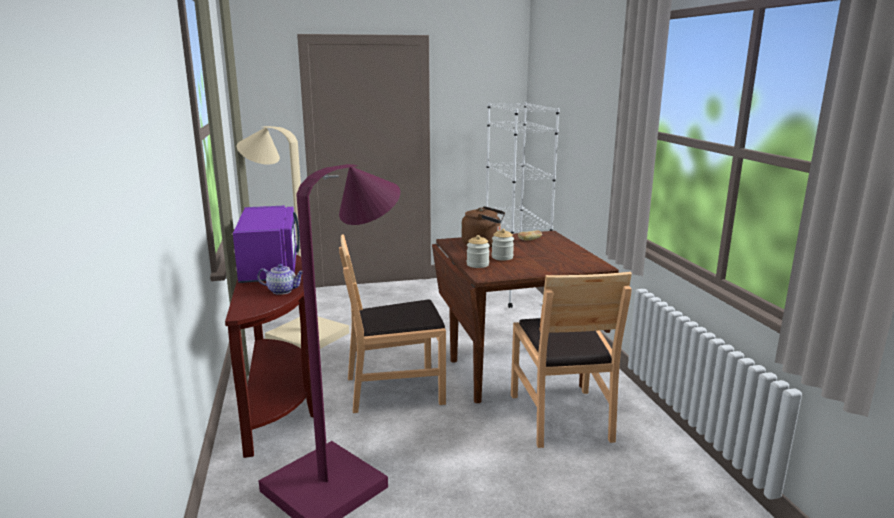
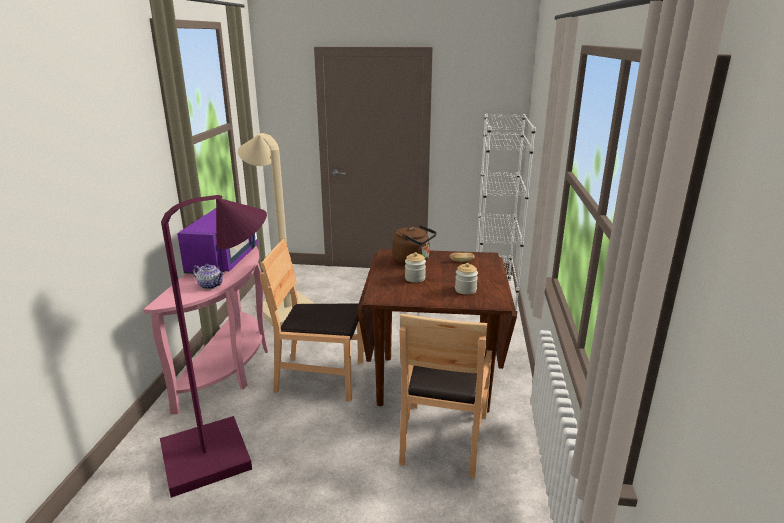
camera: 20 degrees right, 5 degrees up
(280, 398) = (230, 366): brown console table -> pink console table
(477, 264) = (384, 283): jar -> jar (465, 290)

